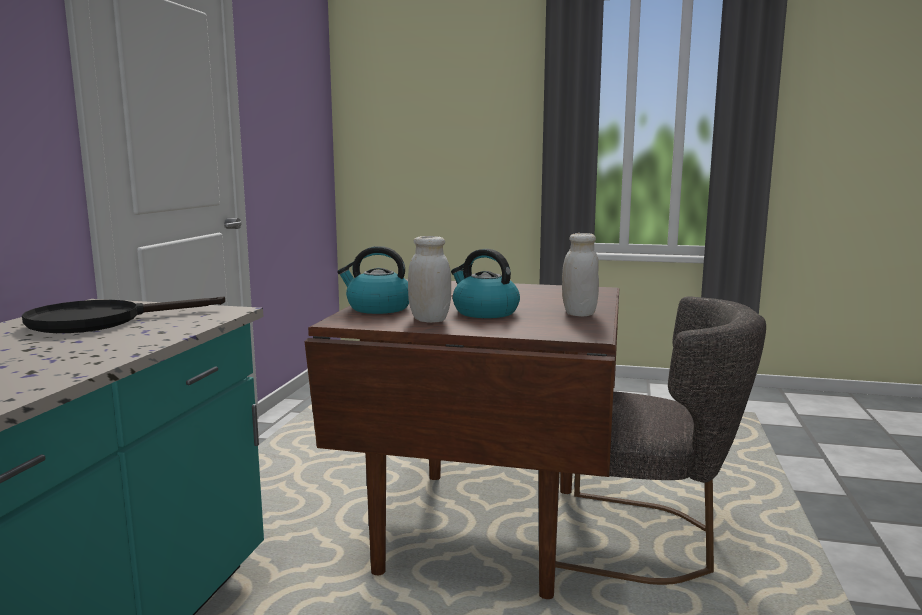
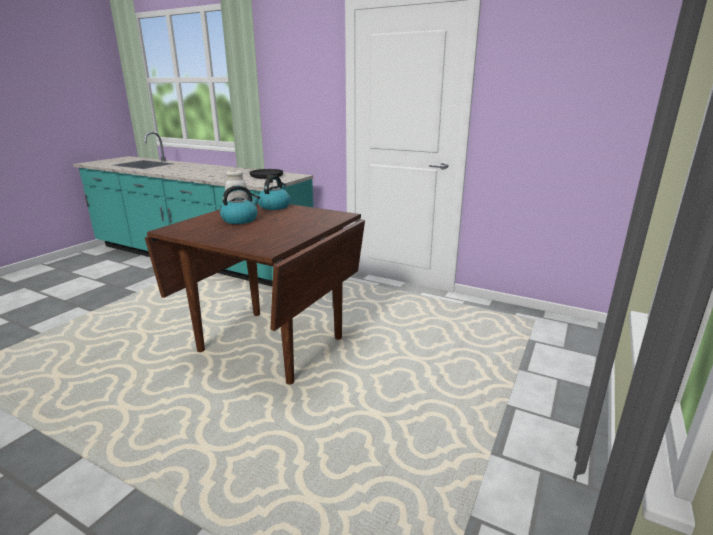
camera: 105 degrees right, 10 degrees up
(579, 313) = (209, 234): white jar -> none
(643, 541) = (212, 396): grey chair -> none

